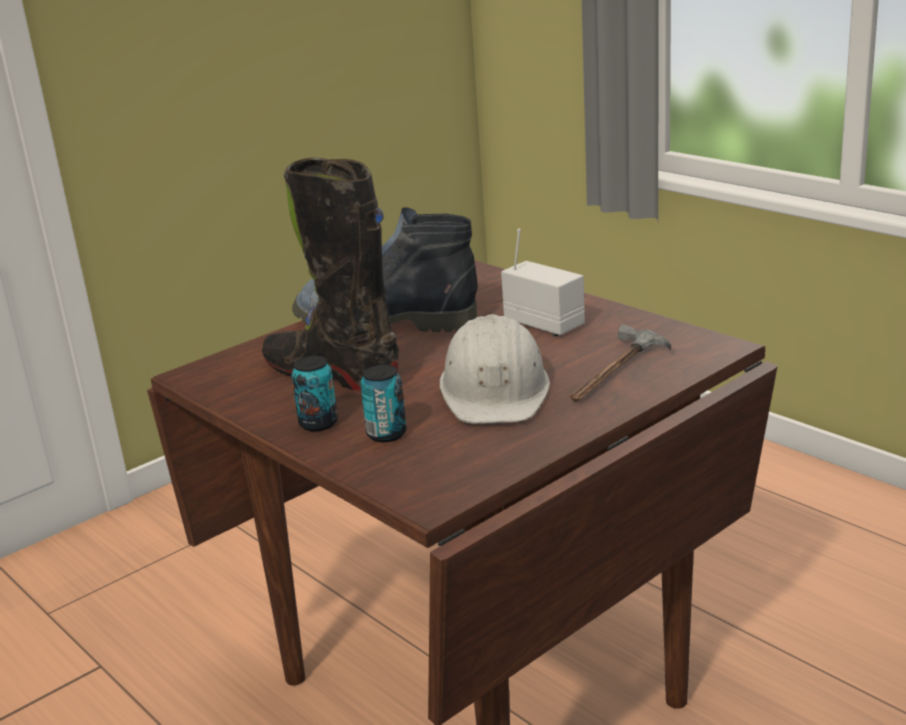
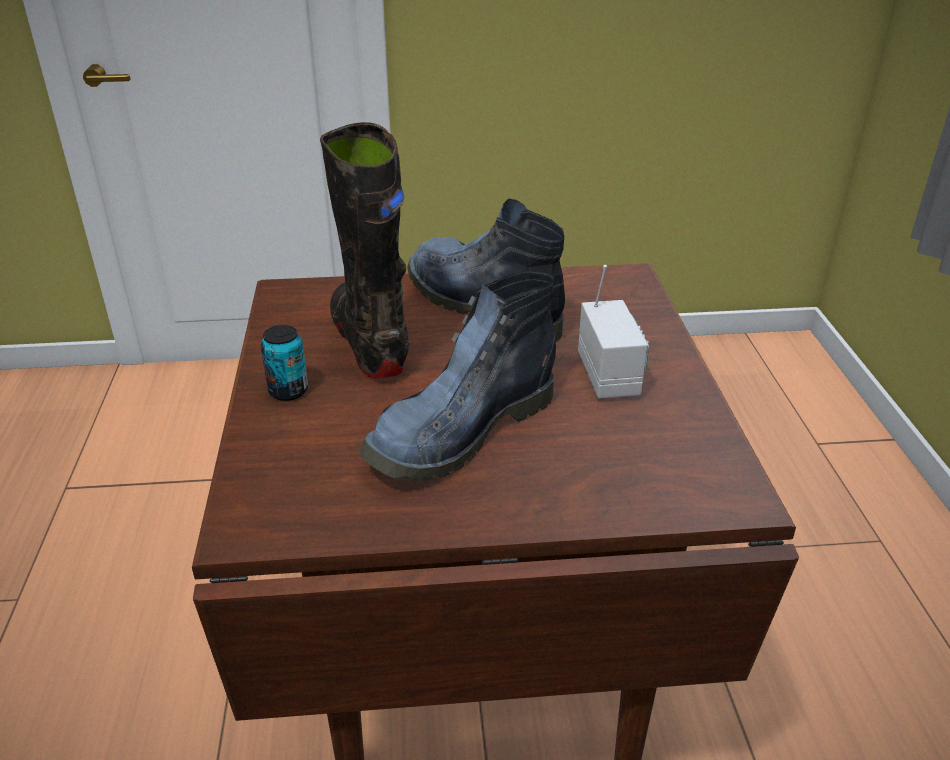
camera: 35 degrees right, 10 degrees up
(386, 434) = (315, 433): can -> none
(495, 390) = (461, 433): white hard hat -> boot
(615, 372) = (591, 473): hammer -> none

